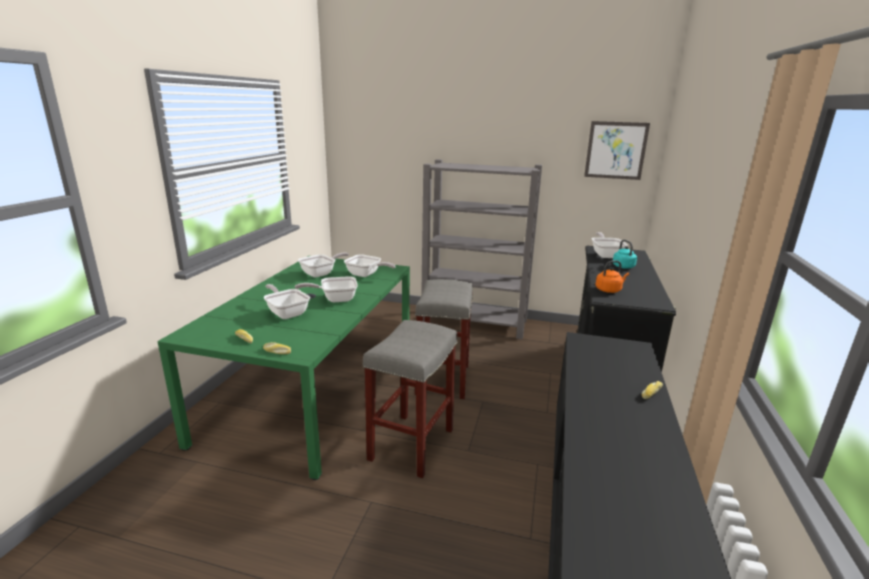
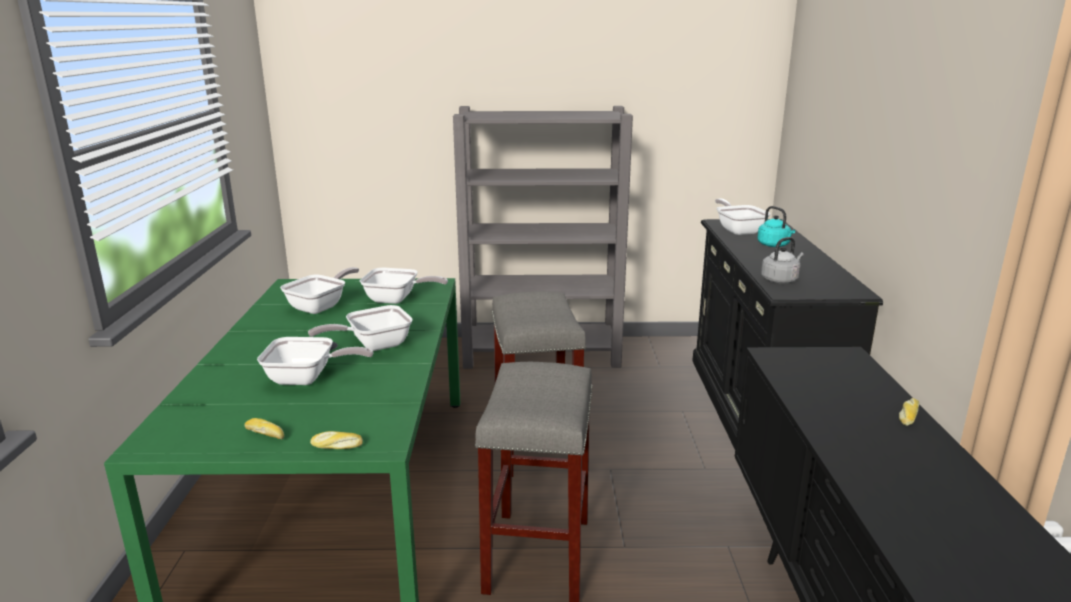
camera: 15 degrees left, 0 degrees up
(286, 313) = (307, 379): frying pan -> frying pan turned 150 degrees clockwise
(609, 290) = (780, 280): orange kettle -> grey kettle
(616, 150) = (724, 79): picture -> none

